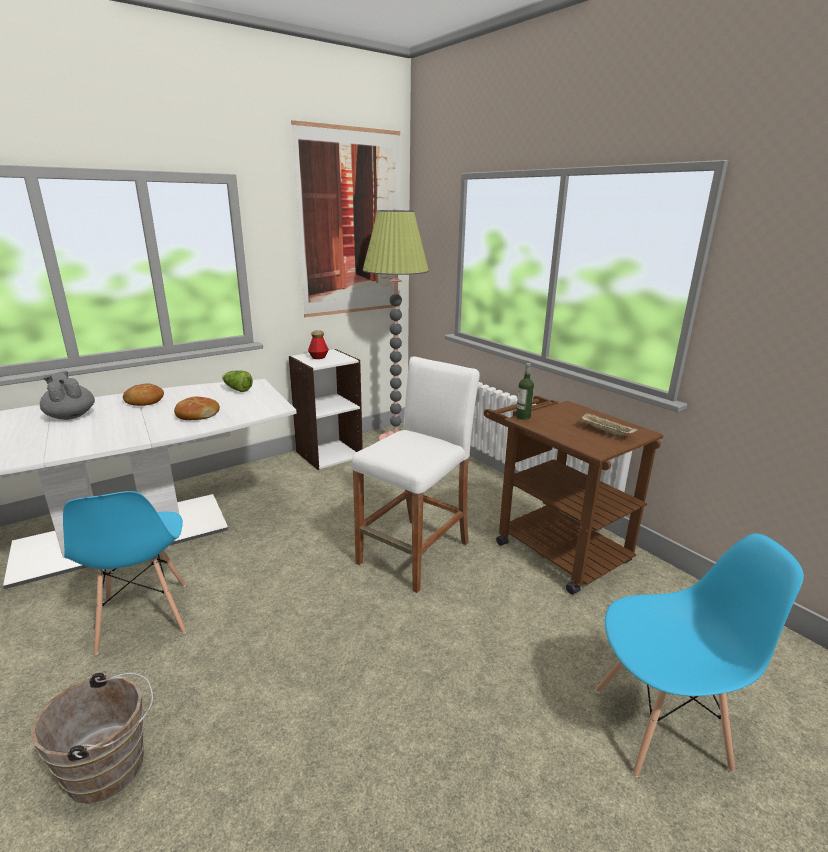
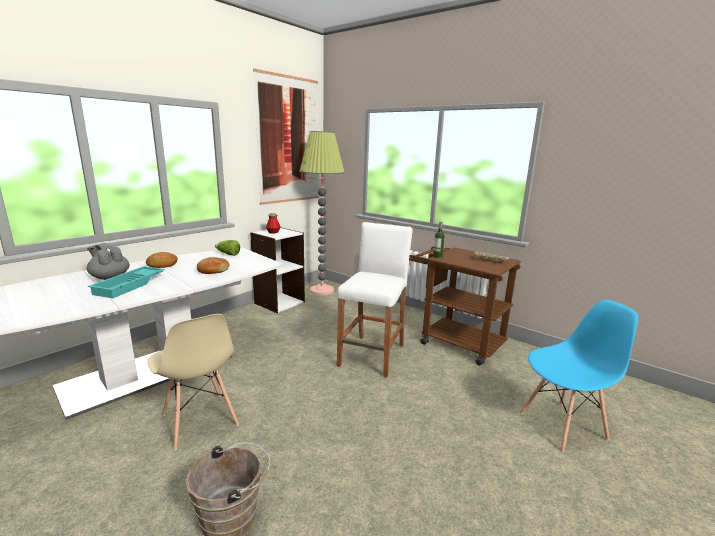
camera: 15 degrees left, 5 degrees down
(82, 431) = (130, 285): none -> turquoise tray
(143, 617) = (199, 420): blue chair -> beige chair

